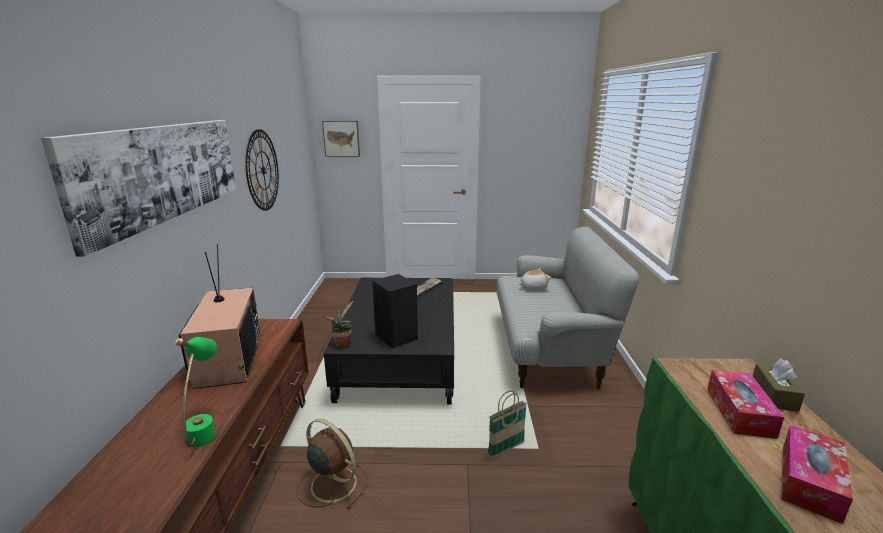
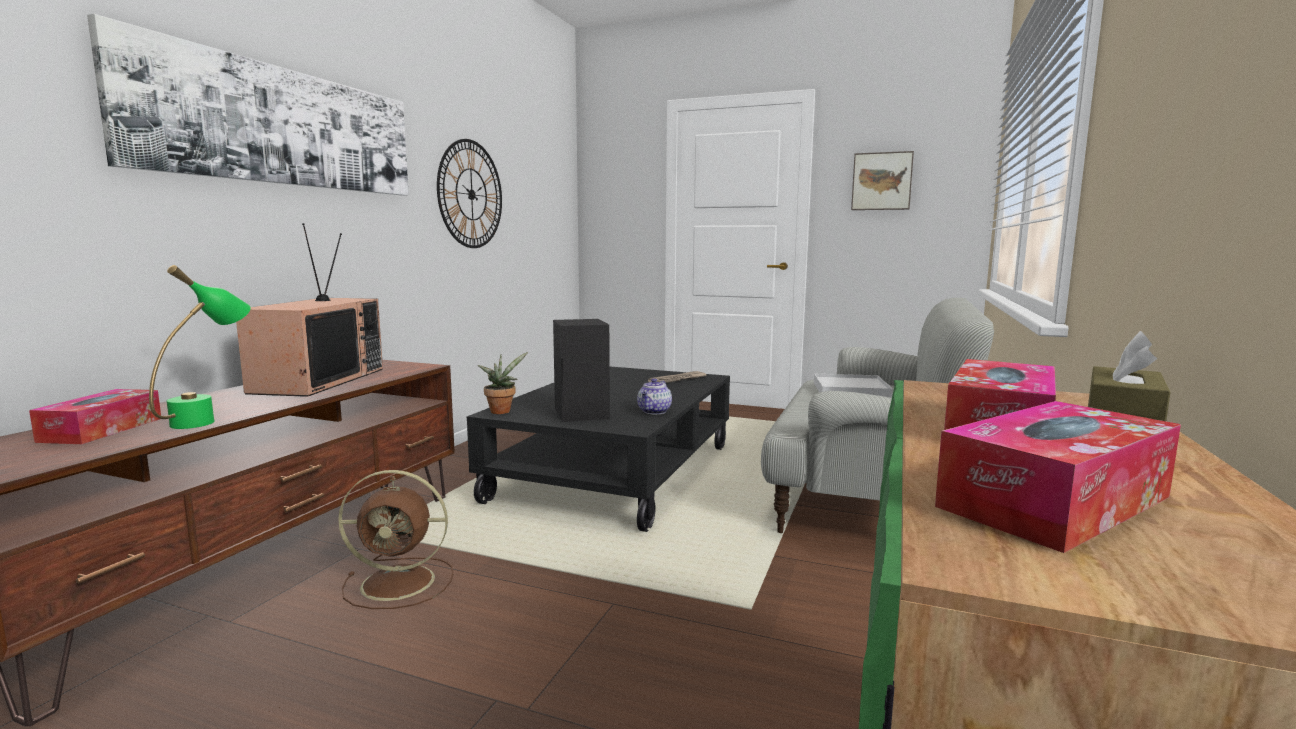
camera: 20 degrees right, 10 degrees down
(138, 462) = (102, 430): none -> tissue box
(332, 483) = (401, 582): brown fan -> brown fan turned 120 degrees clockwise
(341, 138) = (616, 189): picture -> picture (882, 181)
(438, 326) = (654, 412): none -> teapot
(506, 449) = (692, 599): basket -> none
(533, 287) = (850, 390): plush toy -> white tray

